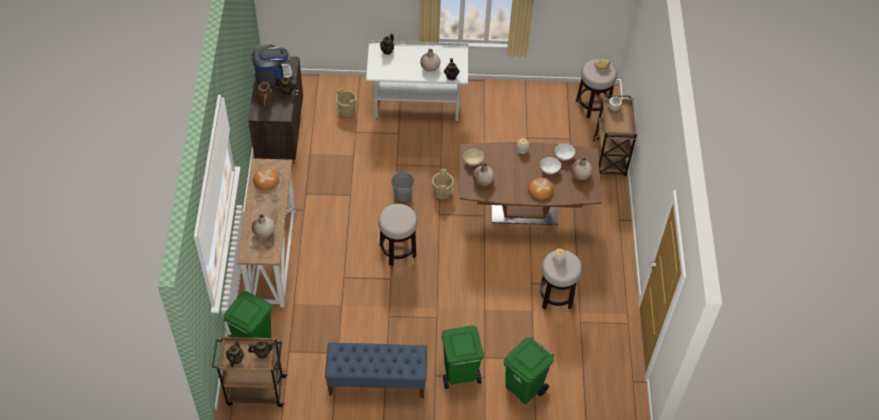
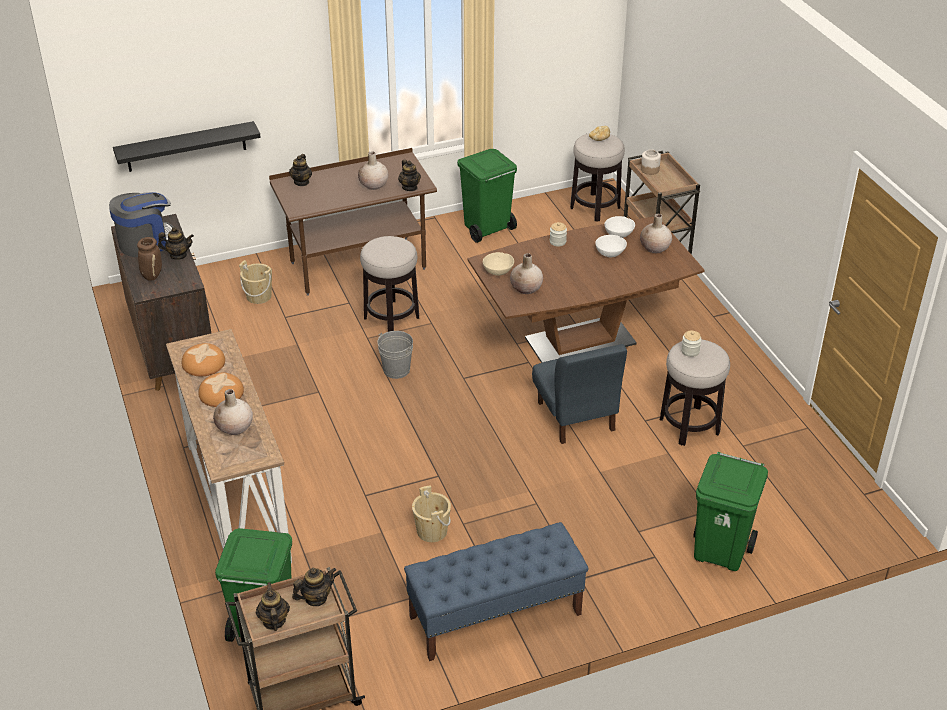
camera: 20 degrees left, 15 degrees down
(320, 10) = (186, 147): none -> black shelf
(398, 250) = (429, 438): stool -> stool (391, 317)
(417, 105) = (358, 266): white desk -> brown desk
(442, 192) = (452, 352): beige bucket -> beige bucket (432, 531)
(459, 374) = (616, 565): green trash can -> green trash can (486, 229)
(491, 266) = (575, 416): none -> blue chair
(540, 190) = (613, 278): bread -> bread (221, 393)

